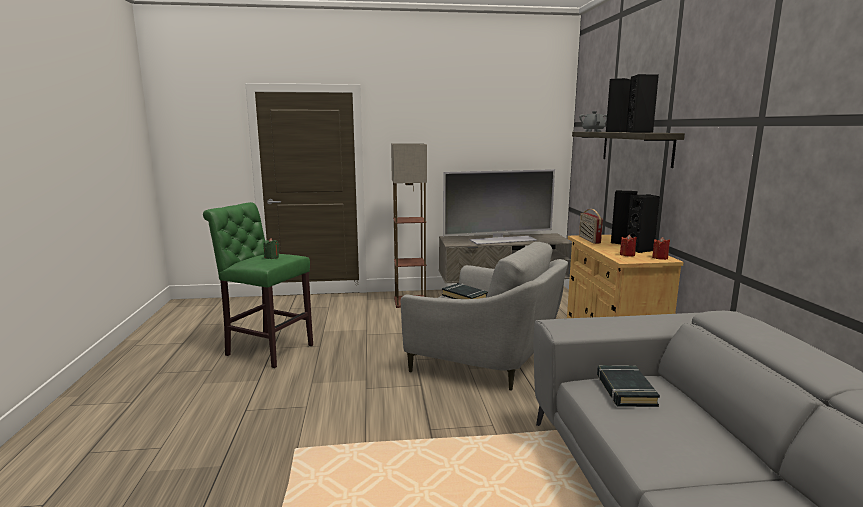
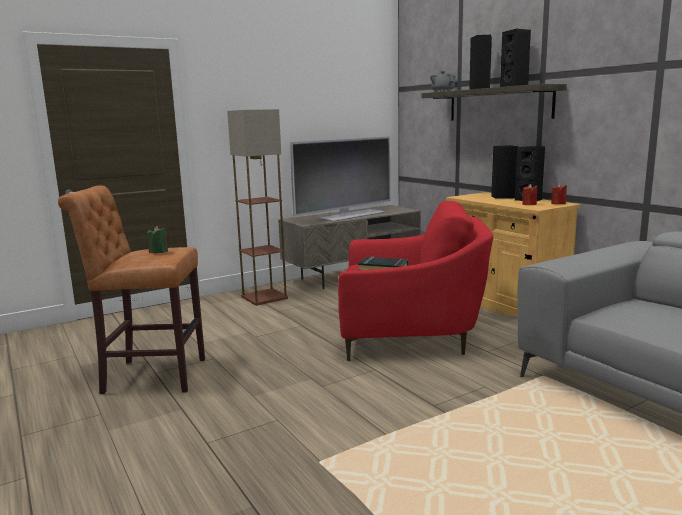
camera: 25 degrees left, 0 degrees up
(266, 349) = (149, 376): green stool -> brown stool
(486, 361) = (410, 335): grey armchair -> red armchair
(589, 240) = (472, 198): radio -> none
(625, 390) = (636, 312): black book -> none

